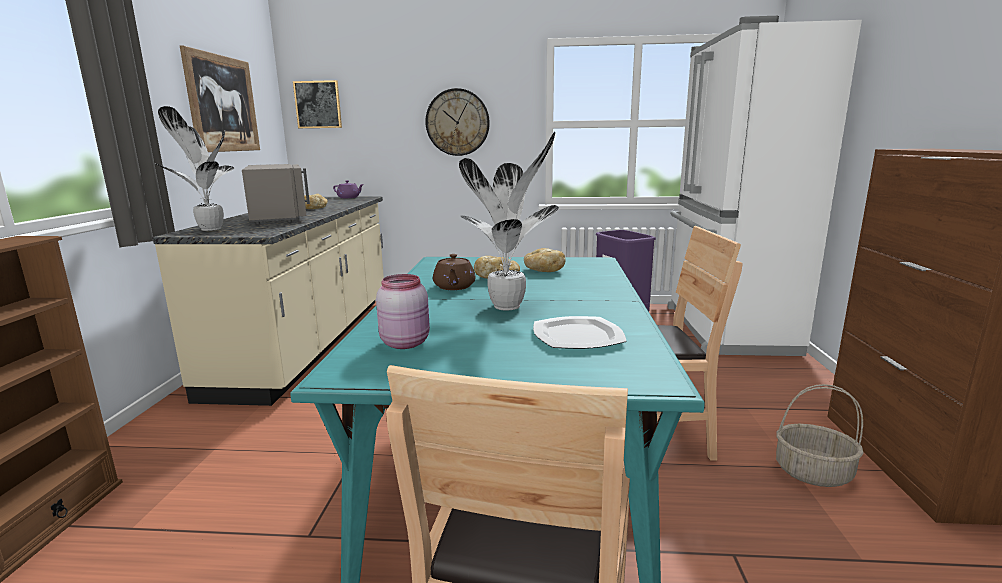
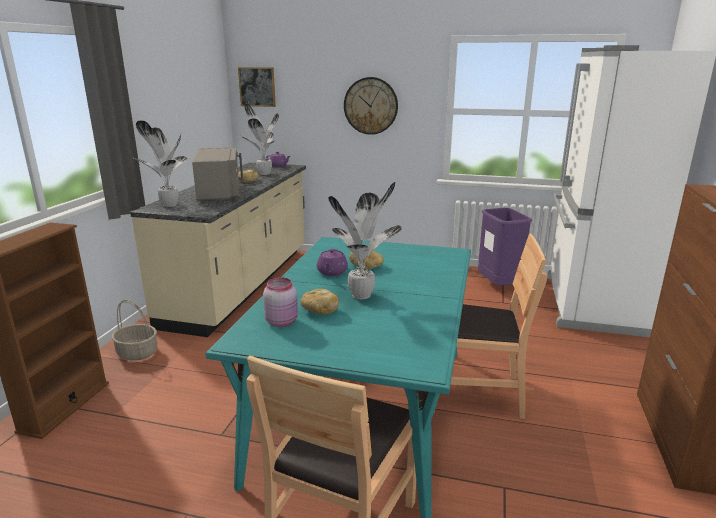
camera: 10 degrees right, 5 degrees up
(223, 104) = (182, 96): picture -> none
(333, 203) = (264, 173): none -> potted plant
(454, 287) = (332, 272): brown teapot -> purple teapot
(543, 271) = (405, 260): bread -> bread (319, 310)
(578, 336) = (397, 327): plate -> none
(813, 472) = (598, 437): basket -> basket (138, 353)

